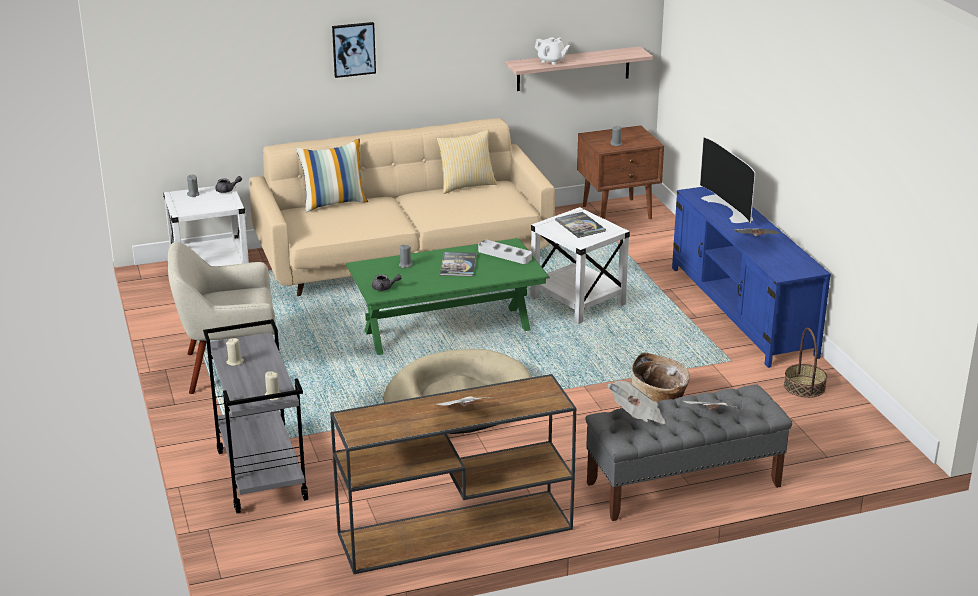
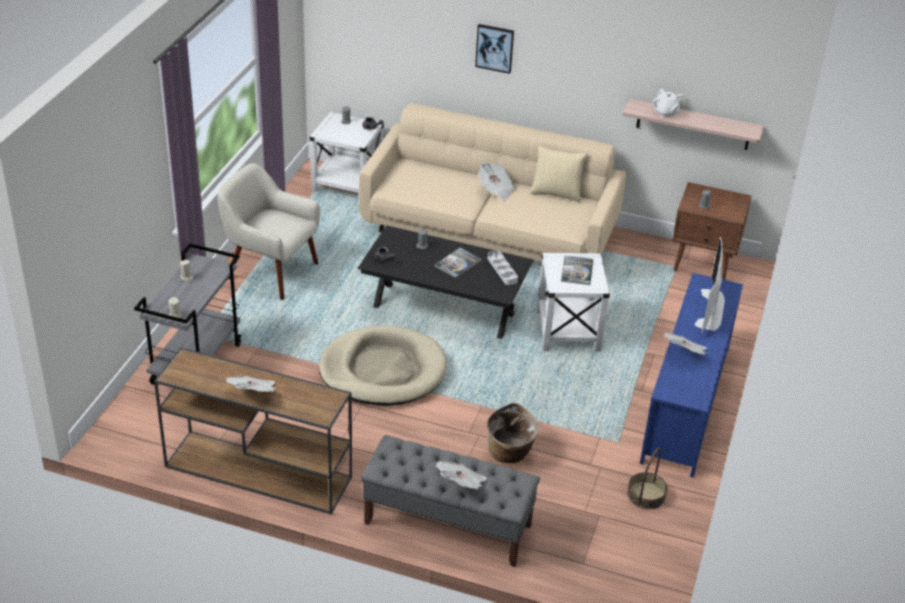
camera: 35 degrees right, 10 degrees up
(334, 203) = (442, 168): pillow -> none
(447, 330) = (444, 310): green coffee table -> black coffee table
(636, 416) = (412, 454): newspaper -> newspaper (496, 190)

